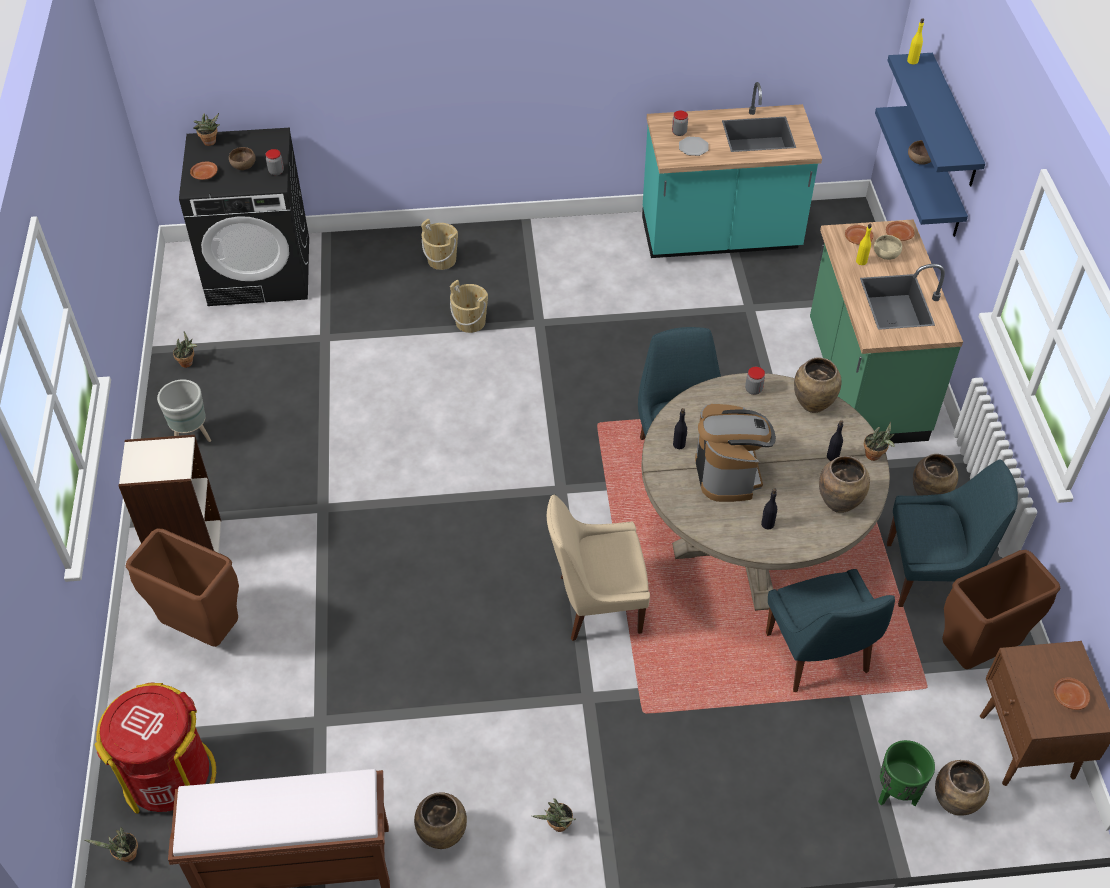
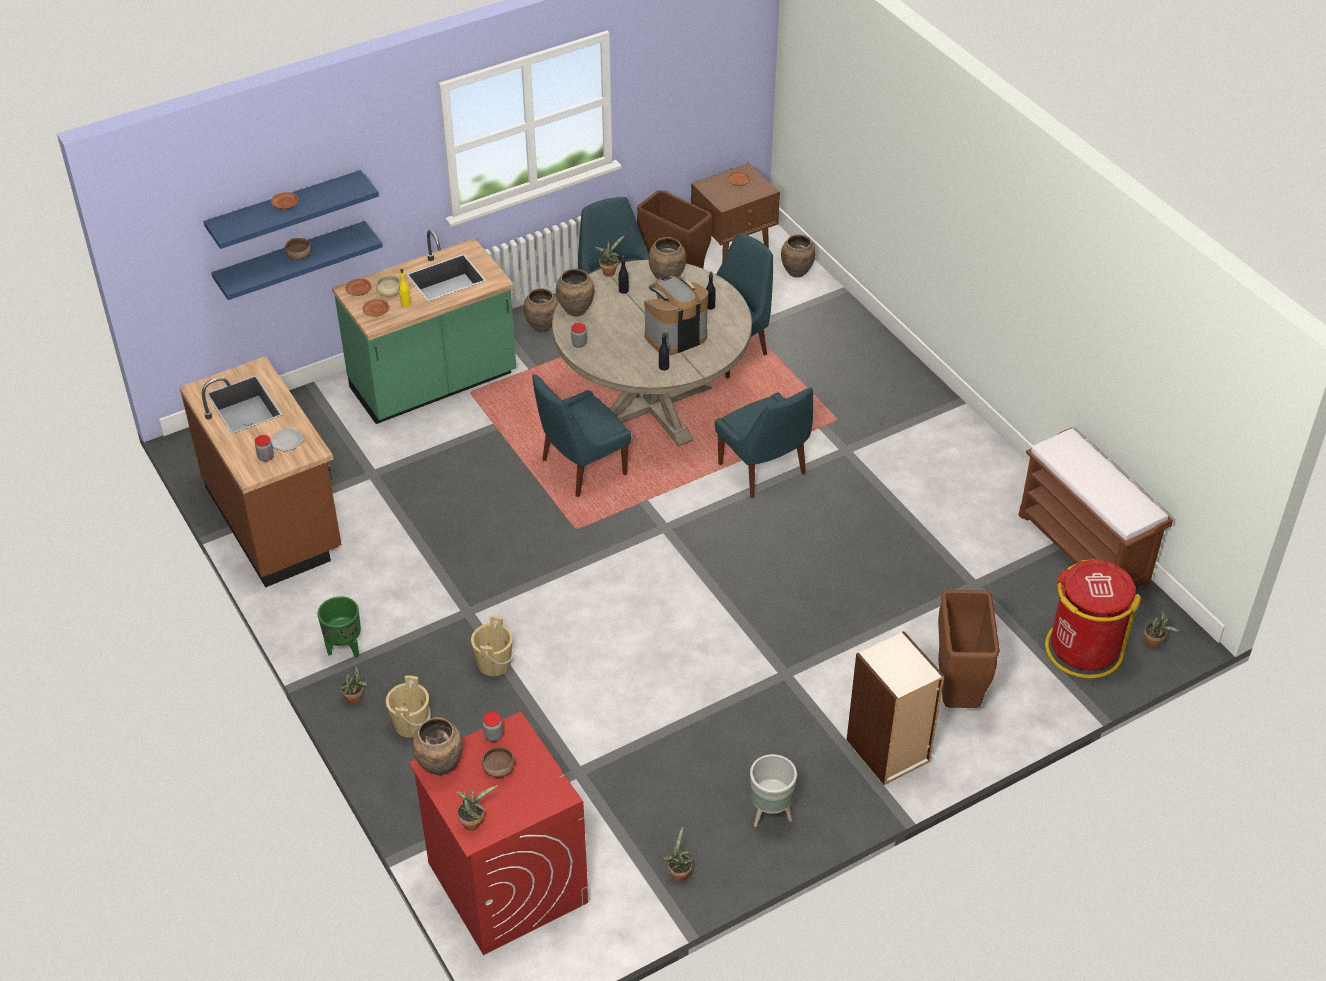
camera: 115 degrees left, 5 degrees down
(204, 174) = (531, 797): brown plate -> brown plate (285, 205)
(260, 271) = (506, 882): black washing machine -> red washing machine
(443, 836) = (1002, 485): brown vase -> brown vase (441, 765)
(558, 826) = (951, 434): potted plant -> potted plant (356, 699)
(596, 604) = (764, 471): beige chair -> blue chair
(720, 237) = (275, 520): turquoise counter -> brown counter
(896, 793) = (808, 296): green planter -> green planter (344, 648)
(912, 61) = (224, 228): yellow bottle -> none

